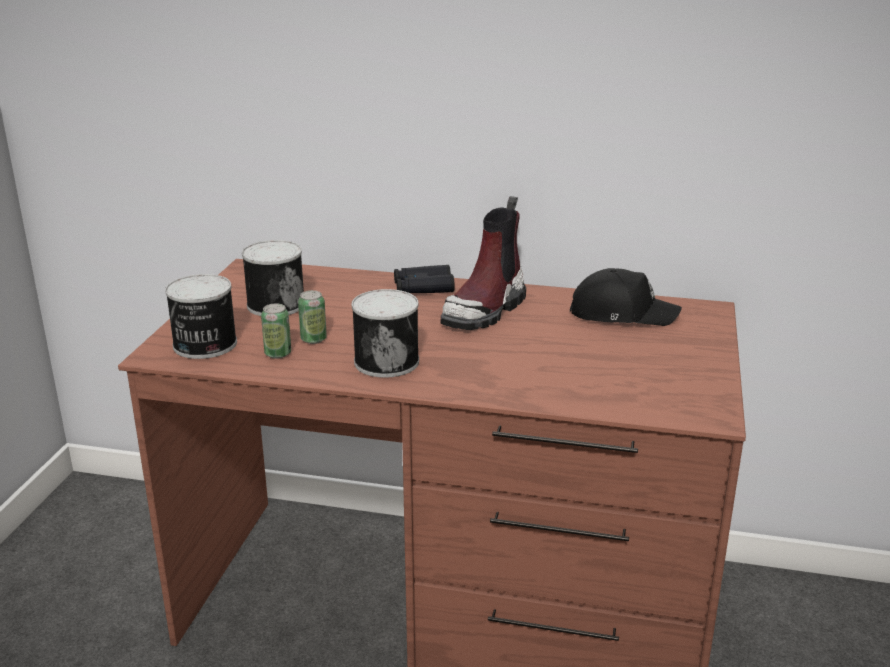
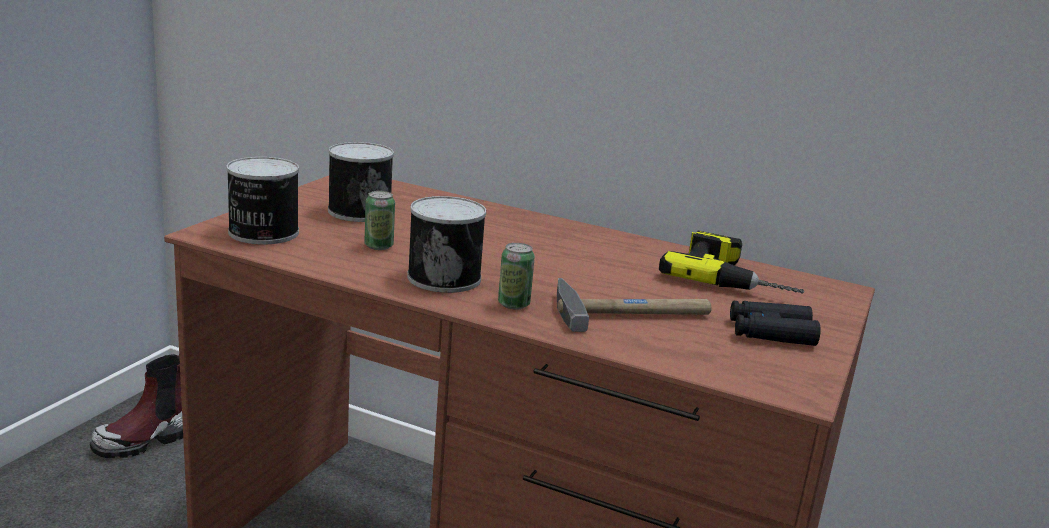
camera: 10 degrees right, 5 degrees down
(278, 354) = (333, 252): can -> can (513, 304)
(423, 287) = (524, 221): black binoculars -> black binoculars (771, 332)
(485, 310) = (580, 250): boot -> boot (146, 439)
(555, 366) = (632, 312): none -> hammer
(621, 313) = (735, 277): black cap -> power drill

